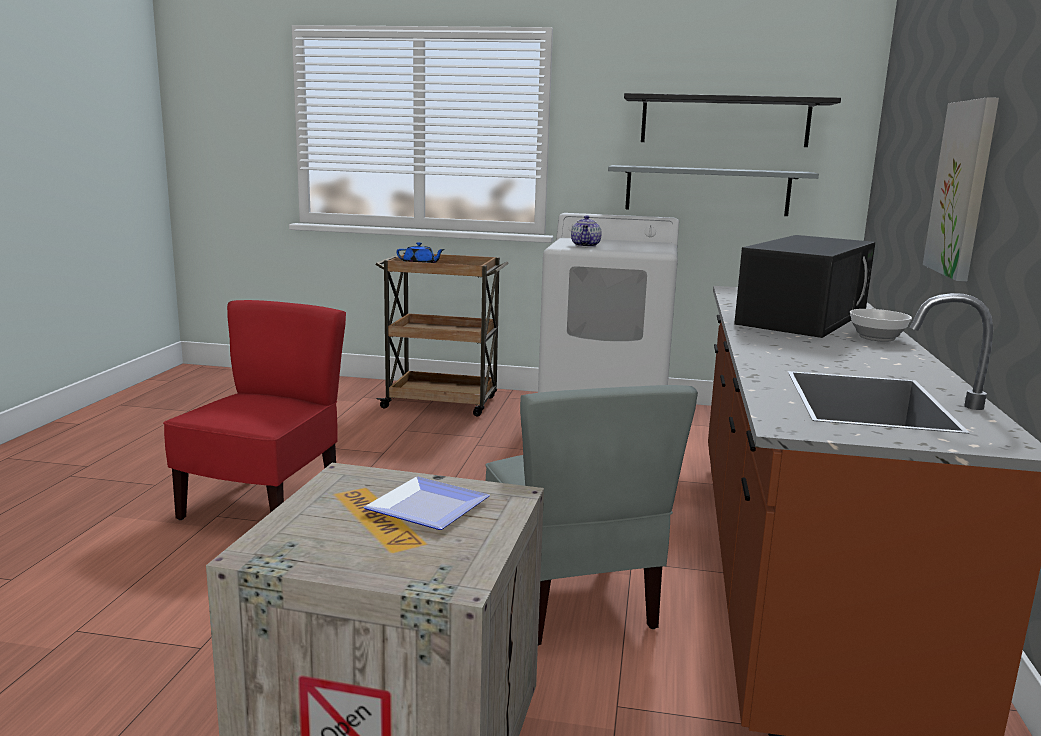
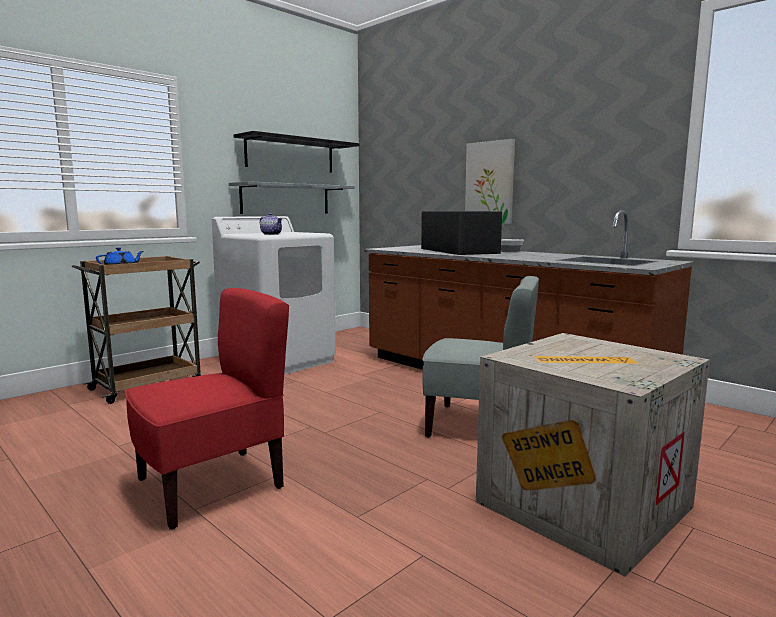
camera: 55 degrees left, 5 degrees down
(263, 506) = (211, 485): red chair -> red chair turned 90 degrees clockwise
(423, 508) = (577, 351): plate -> none

